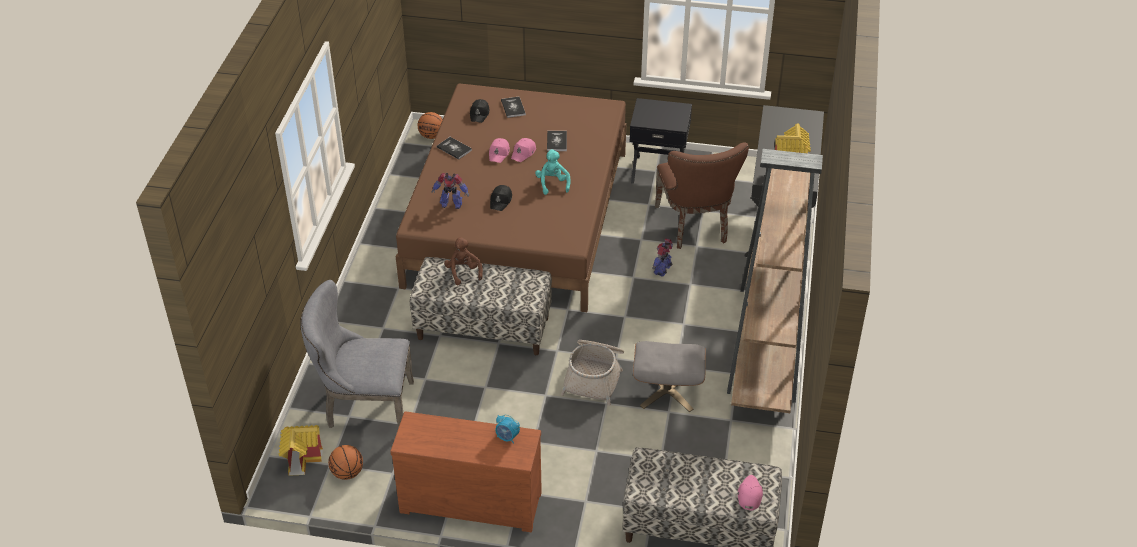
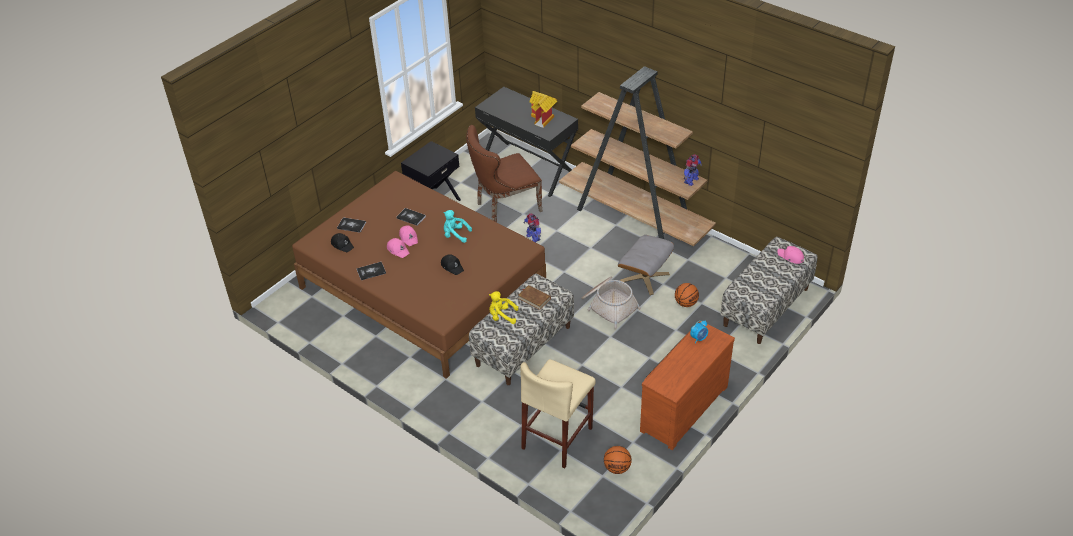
camera: 60 degrees left, 0 degrees up
(303, 458) = (587, 490): toy house -> none
(364, 407) = (557, 438): grey chair -> beige stool
(431, 136) = (285, 303): basketball -> basketball (685, 303)
(451, 204) = (434, 293): toy robot -> toy robot (690, 180)
(463, 272) = (502, 316): brown plush toy -> yellow plush toy
(507, 286) = (534, 298): none -> brown book
(695, 227) = (504, 207): brown chair -> brown chair turned 135 degrees clockwise

